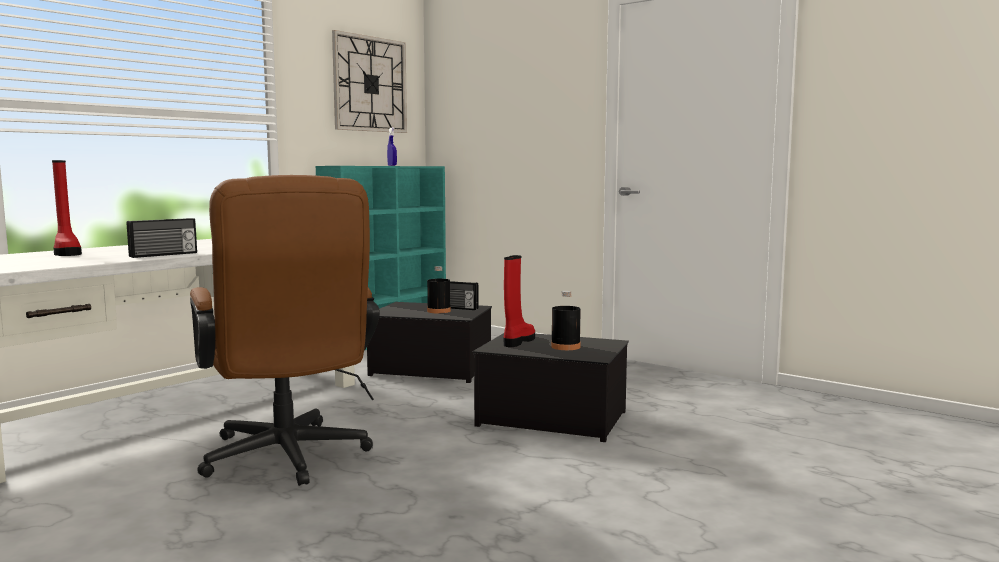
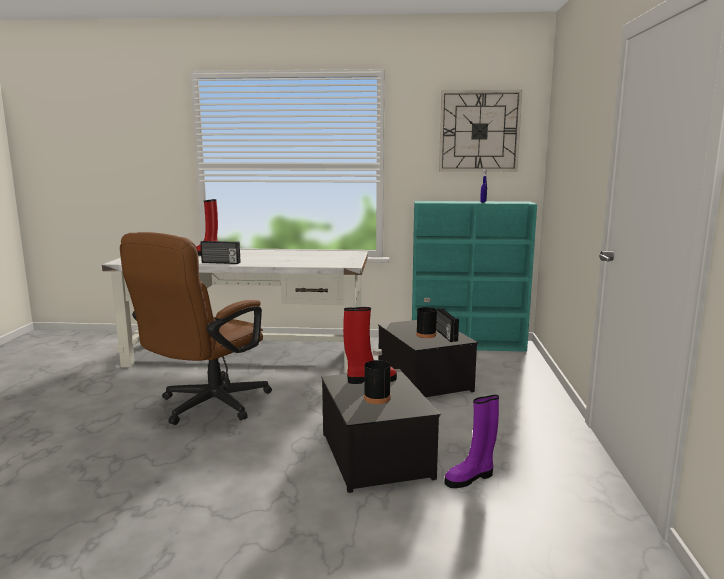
camera: 55 degrees right, 5 degrees up
(637, 402) = (470, 478): none -> purple boot

